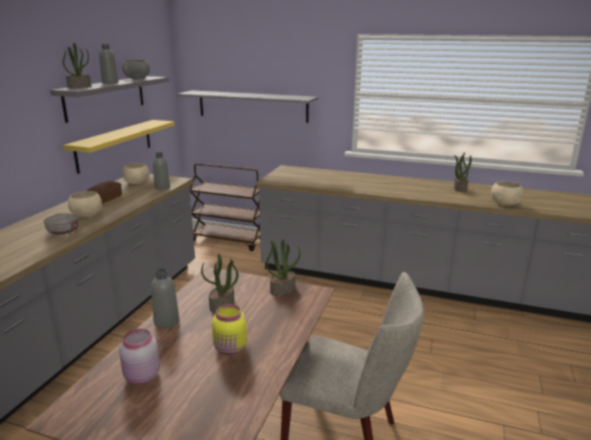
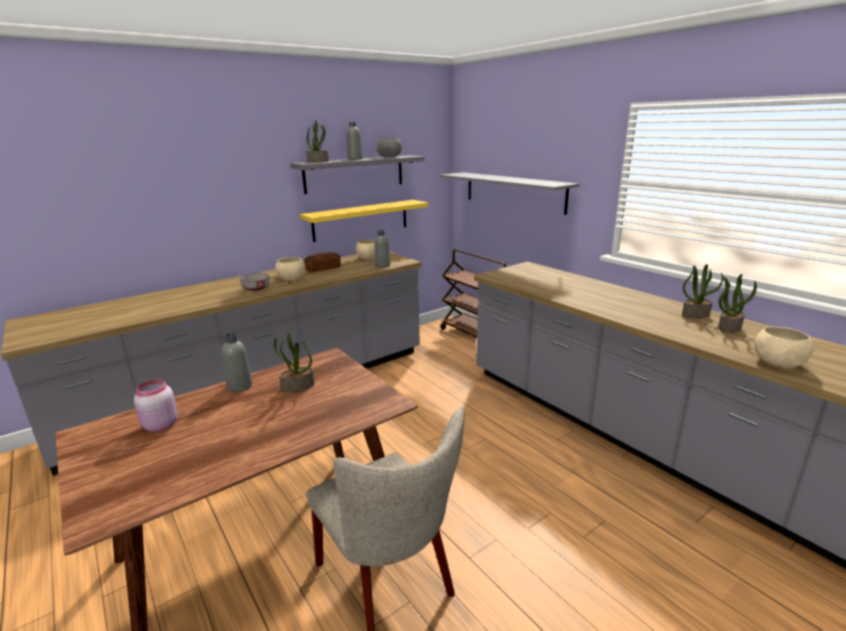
camera: 35 degrees right, 0 degrees up
(230, 349) = (246, 429): yellow jar -> none
(282, 289) = (367, 389): potted plant -> potted plant (695, 314)

